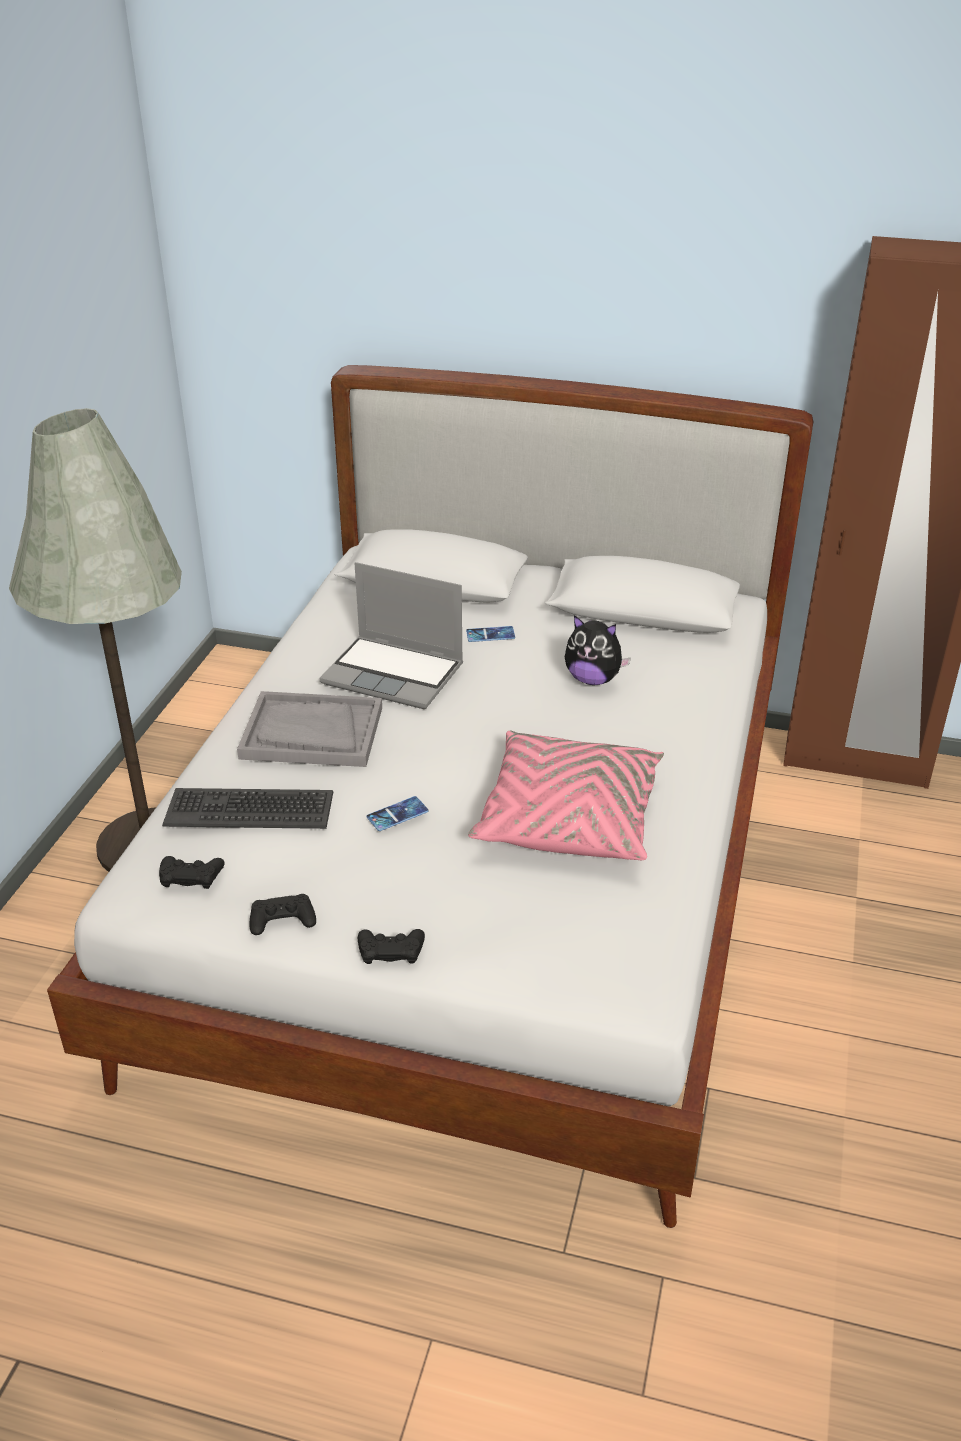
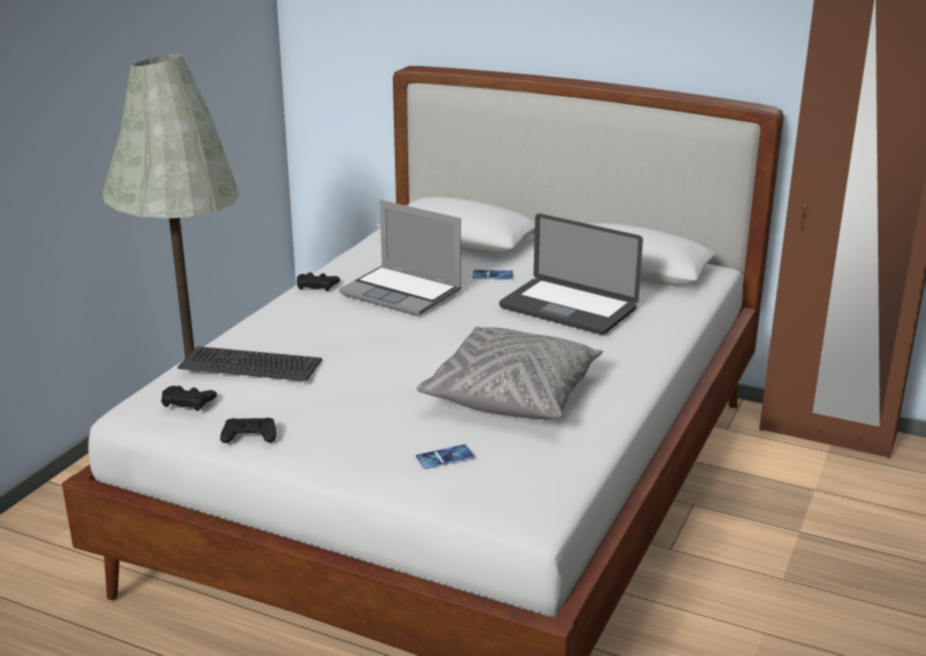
camera: 10 degrees right, 10 degrees down
(311, 733) = (320, 323): grey tray -> none
(391, 950) = (330, 463): black game controller -> black game controller (317, 285)
(397, 814) = (369, 379): phone -> phone (445, 457)
(568, 817) = (512, 394): pink pillow -> grey pillow
(593, 679) = (568, 308): plush toy -> laptop

